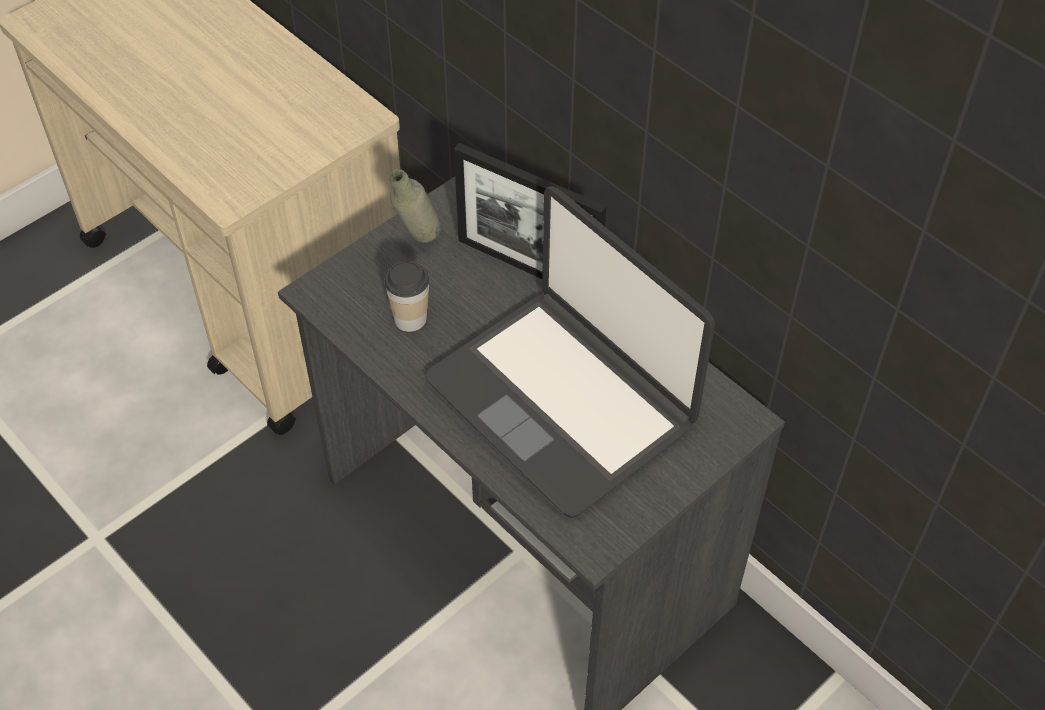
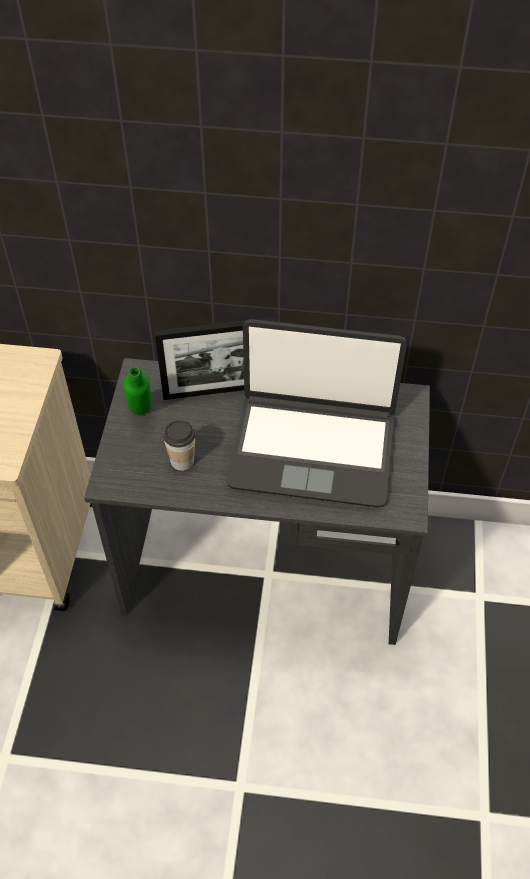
camera: 40 degrees left, 0 degrees up
(417, 244) = (142, 416): grey bottle -> green bottle

